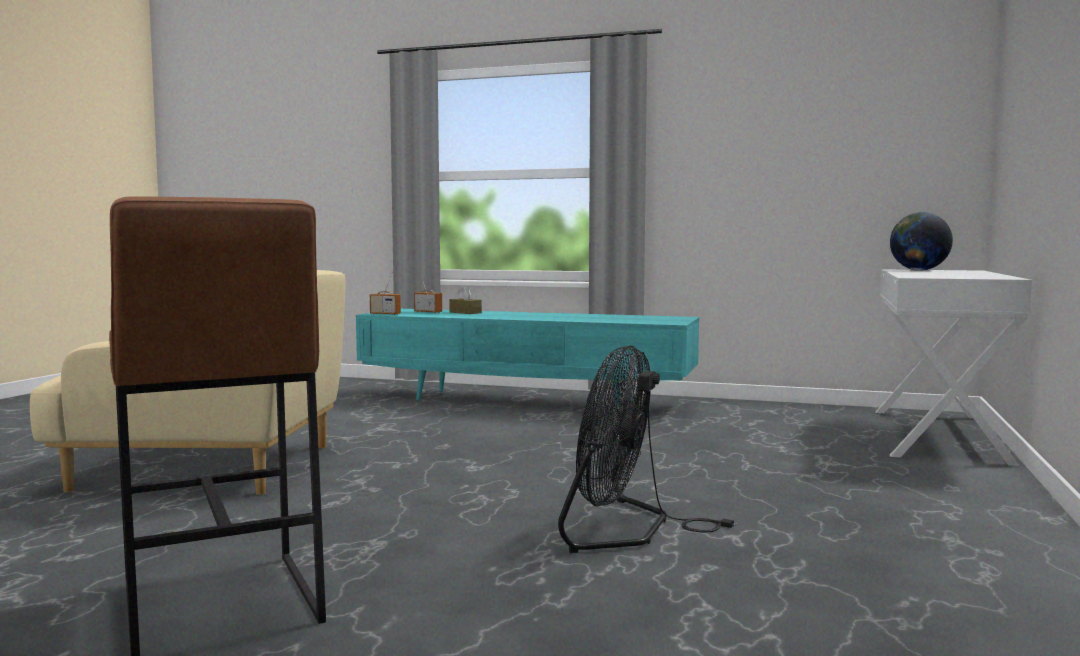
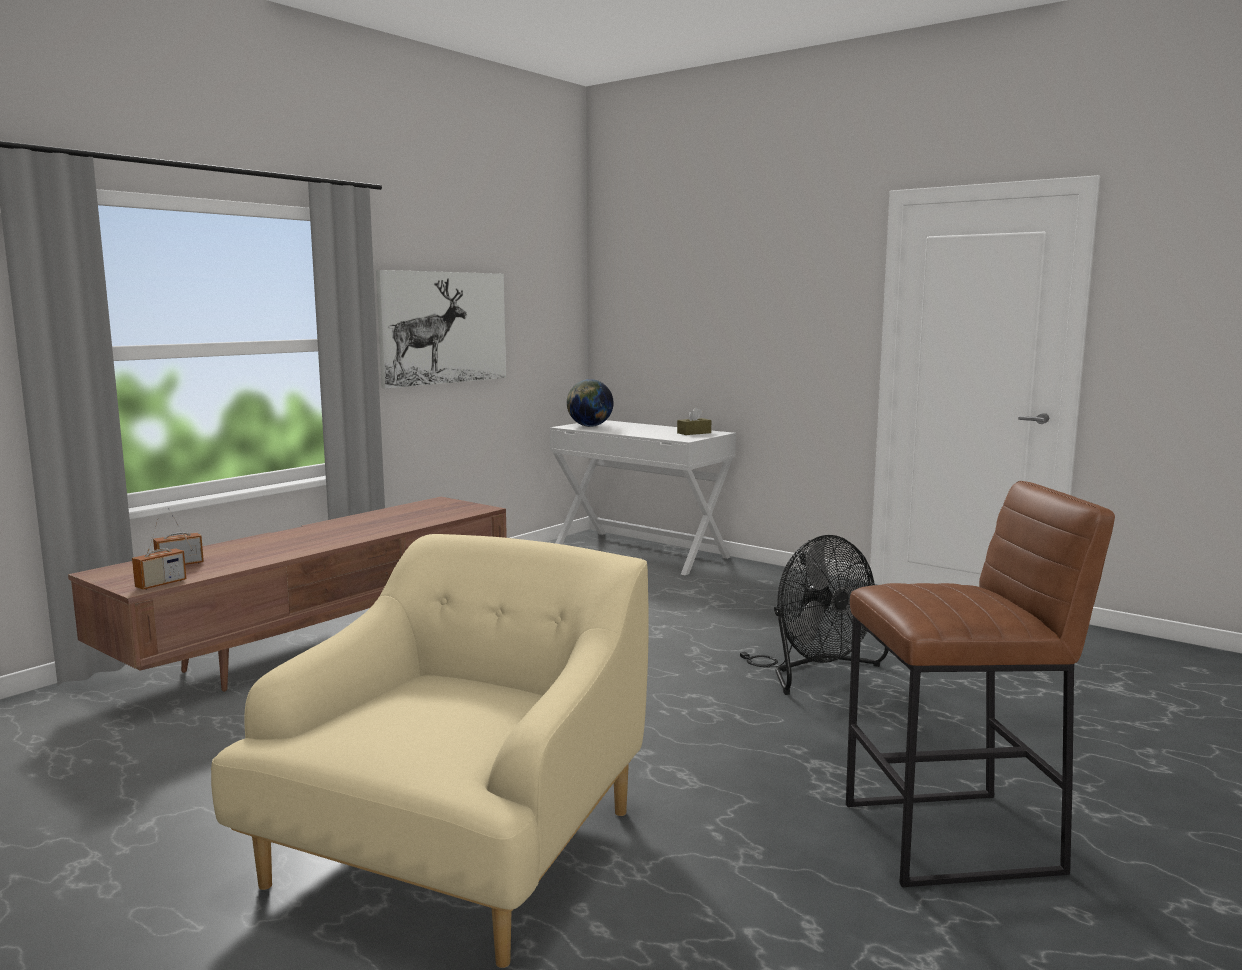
camera: 70 degrees left, 5 degrees up
(465, 312) = (226, 552): brown tissue box -> brown tissue box (694, 433)
(526, 400) = (322, 639): turquoise tv stand -> brown tv stand
(633, 527) = (810, 672): black fan -> black fan turned 75 degrees counterclockwise
(746, 156) = (443, 327): none -> picture

